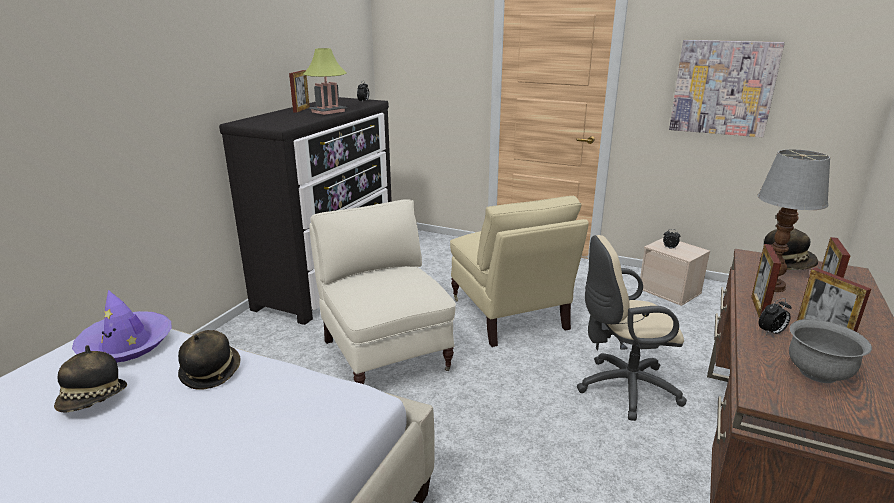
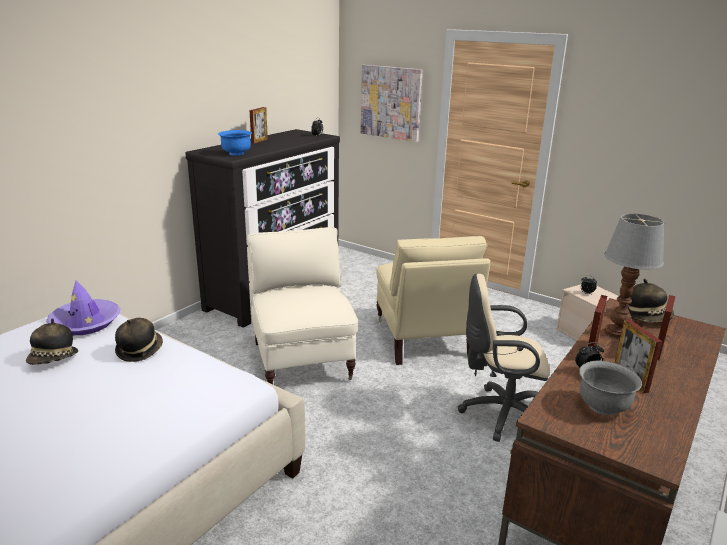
camera: 10 degrees right, 0 degrees up
(282, 123) = (236, 153): none -> blue bowl
(328, 111) = (280, 144): table lamp -> none
(723, 88) = (650, 144): picture -> picture (391, 102)

